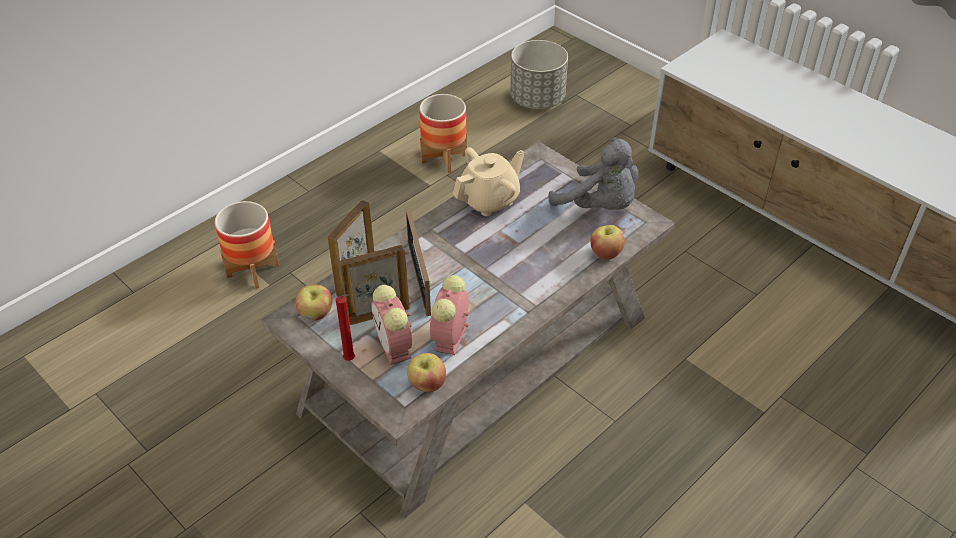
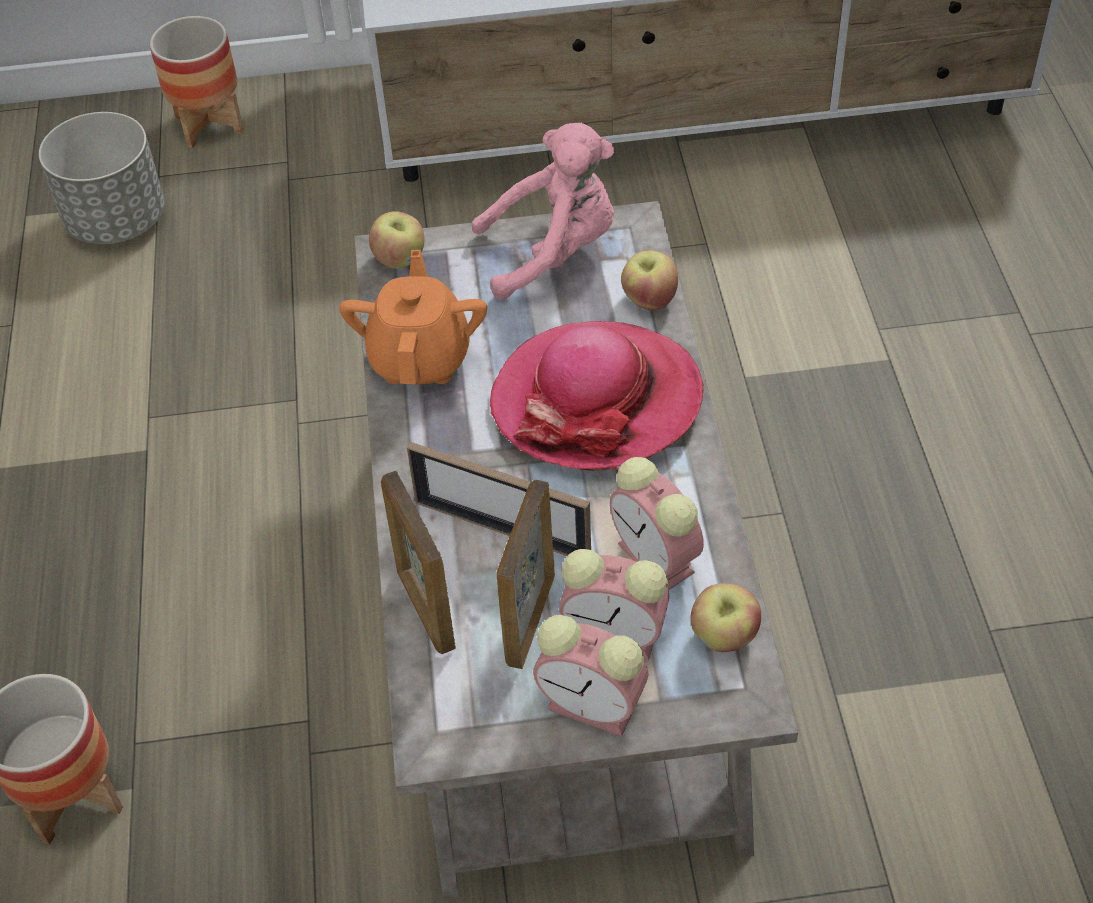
camera: 50 degrees left, 5 degrees up
(316, 314) = (457, 703): apple -> apple (400, 259)
(351, 360) = (596, 706): red candle -> alarm clock
(444, 158) = (109, 399): planter -> planter (210, 124)
(489, 200) = (420, 358): beige teapot -> orange teapot
(523, 269) = (597, 401): none -> hat
(599, 206) = (554, 252): grey plush toy -> pink plush toy

